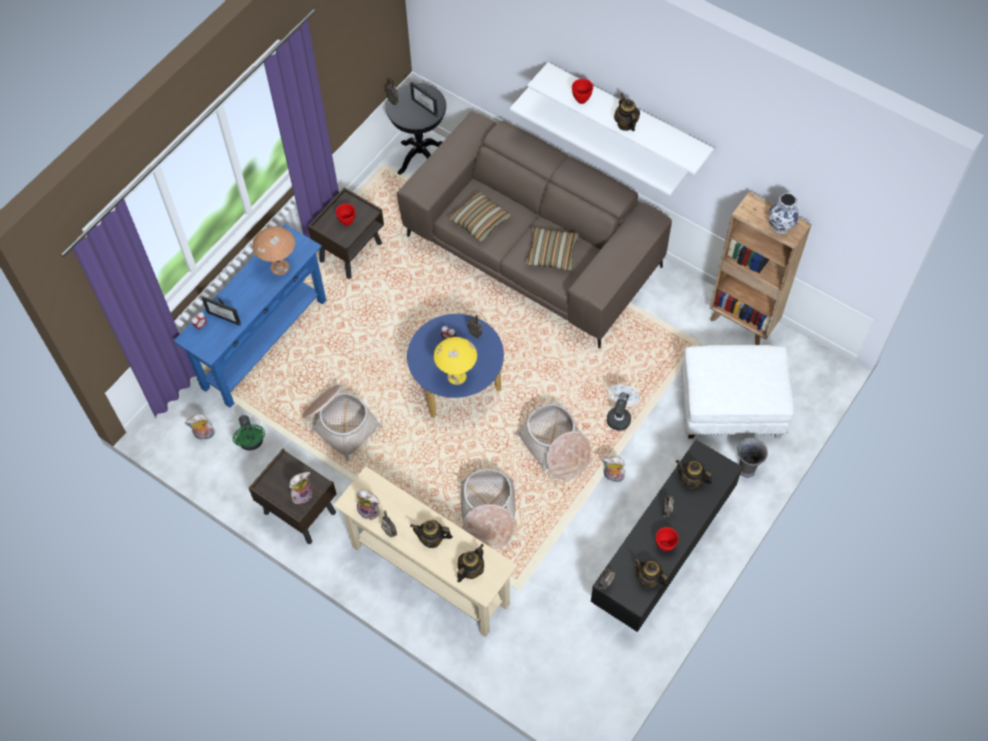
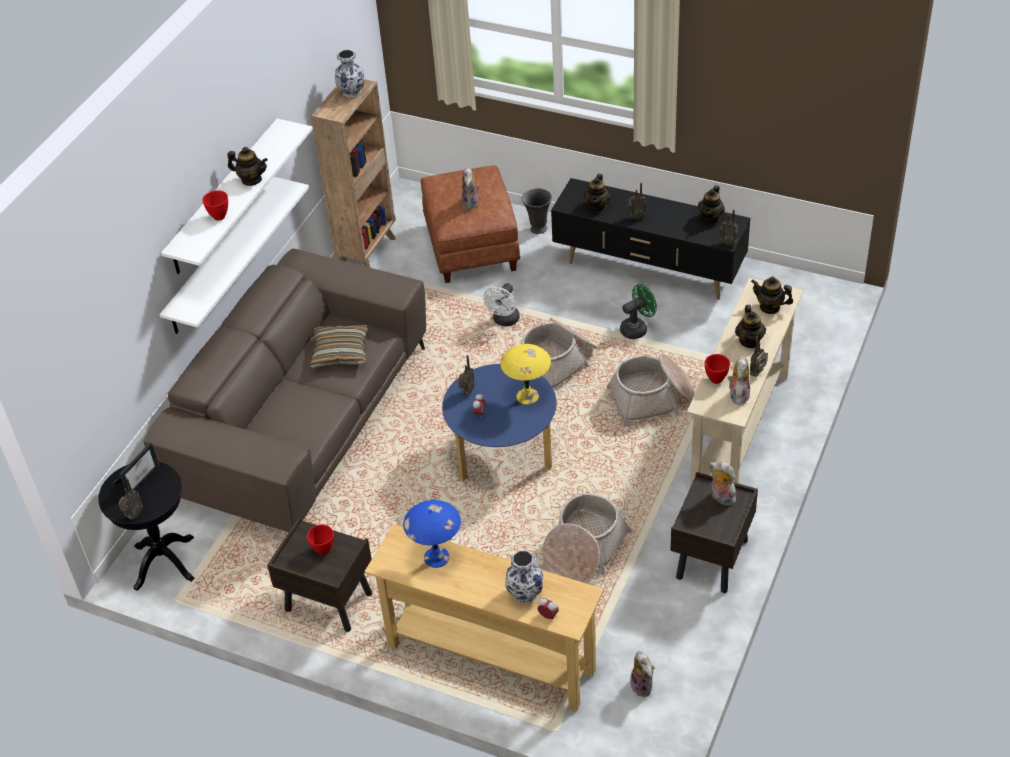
camera: 100 degrees left, 15 degrees down
(226, 315) = (525, 593): picture frame -> vase
(252, 443) = (638, 631): green fan -> green fan (637, 328)
(264, 343) = (490, 659): blue console table -> beige console table
(280, 267) = (437, 557): brown table lamp -> blue table lamp
(480, 221) = (302, 422): pillow -> none
(612, 476) = (577, 315): plush toy -> plush toy (471, 203)
(619, 416) = (504, 321): white fan -> white fan turned 75 degrees counterclockwise
(625, 124) = (251, 180): teapot -> teapot turned 135 degrees counterclockwise
(664, 546) = (673, 213): red bowl -> red bowl (716, 380)
(732, 406) = (470, 246): white ottoman -> brown ottoman

